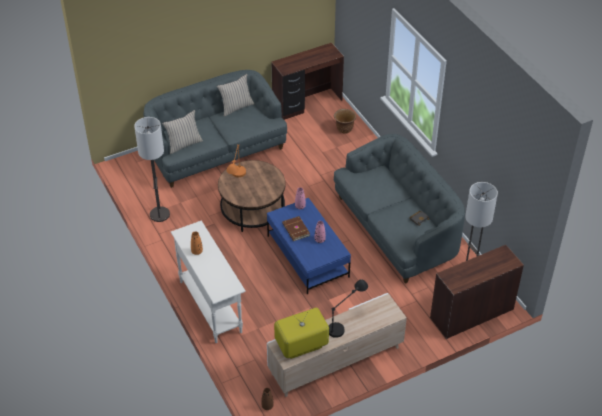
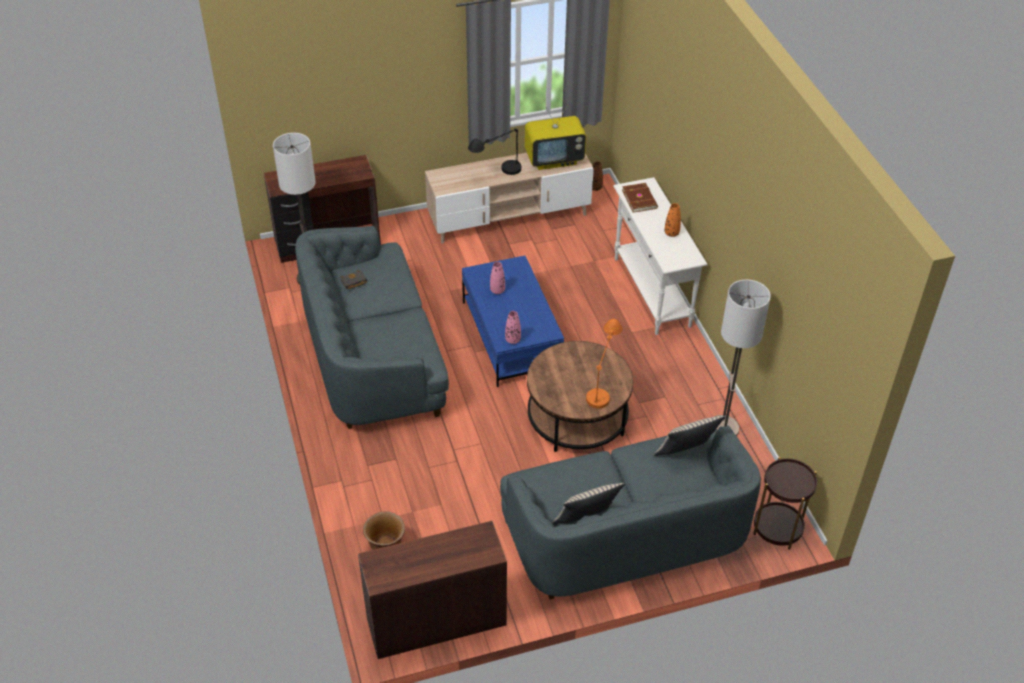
camera: 170 degrees left, 0 degrees up
(130, 165) = (777, 528): none -> brown side table
(295, 230) = (527, 308): brown book -> brown book (640, 199)

